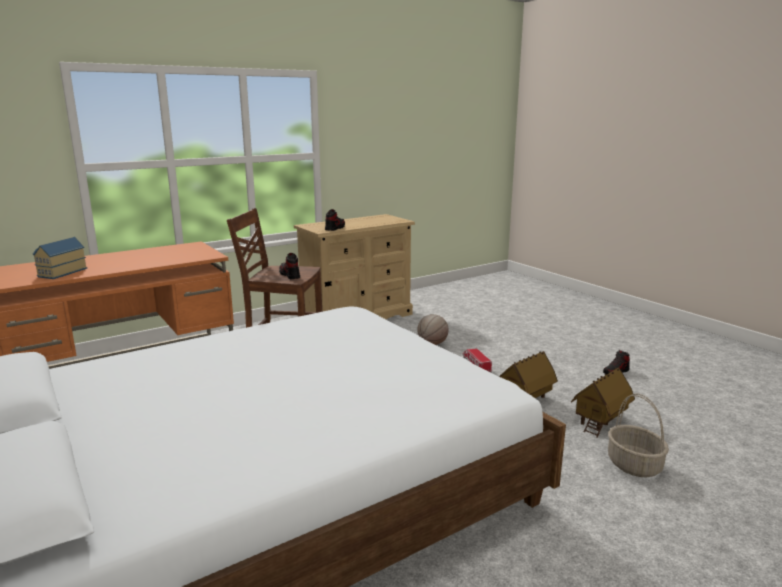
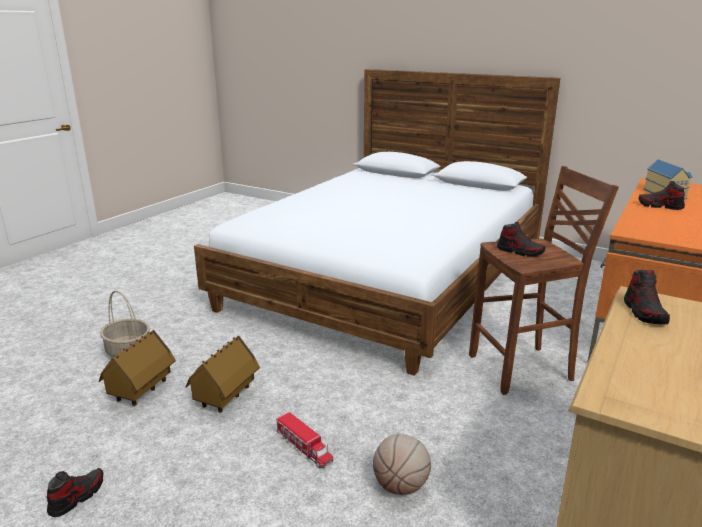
camera: 155 degrees right, 5 degrees up
(116, 265) = (660, 206): none -> shoe

